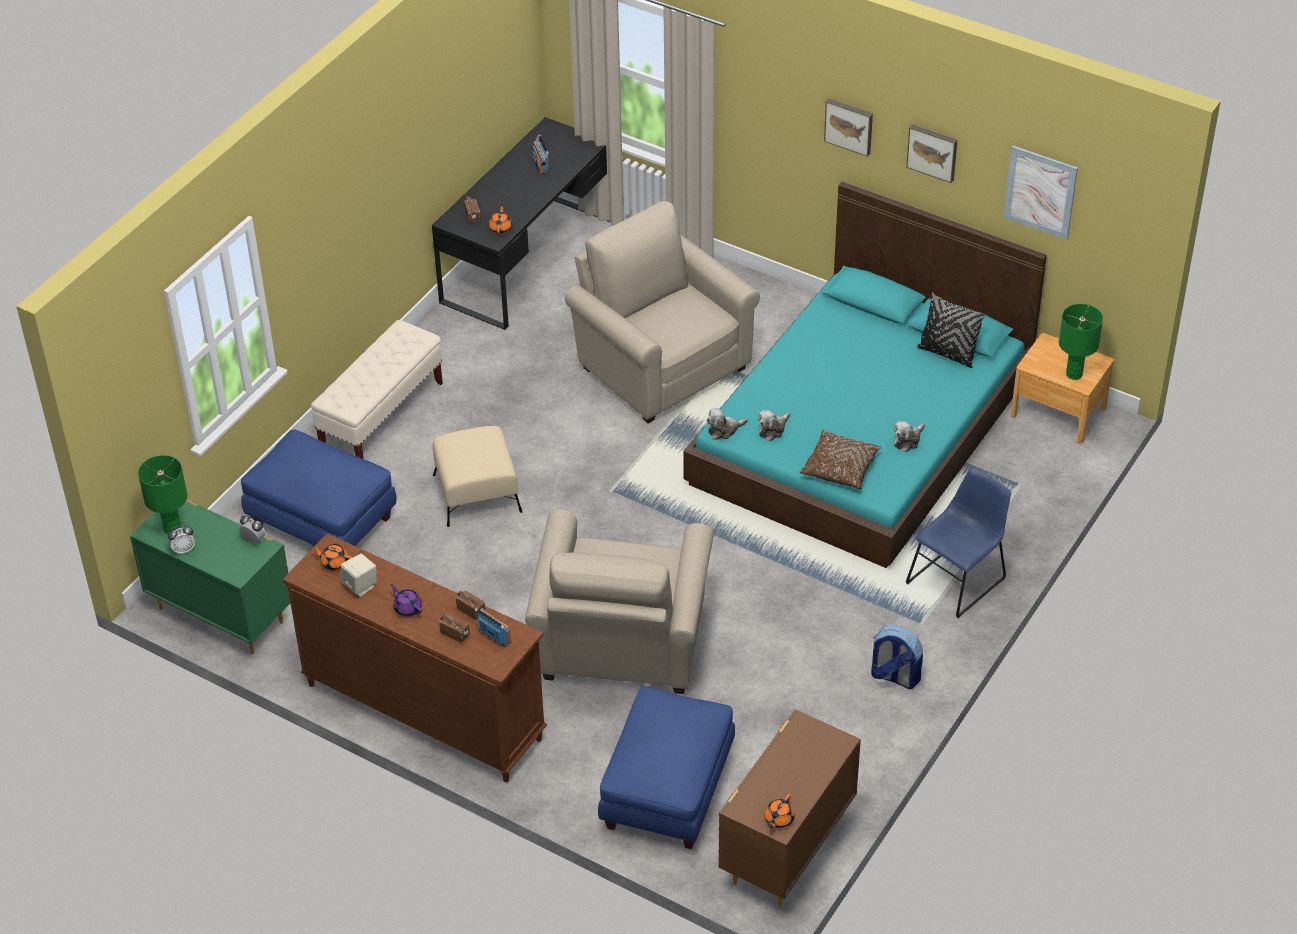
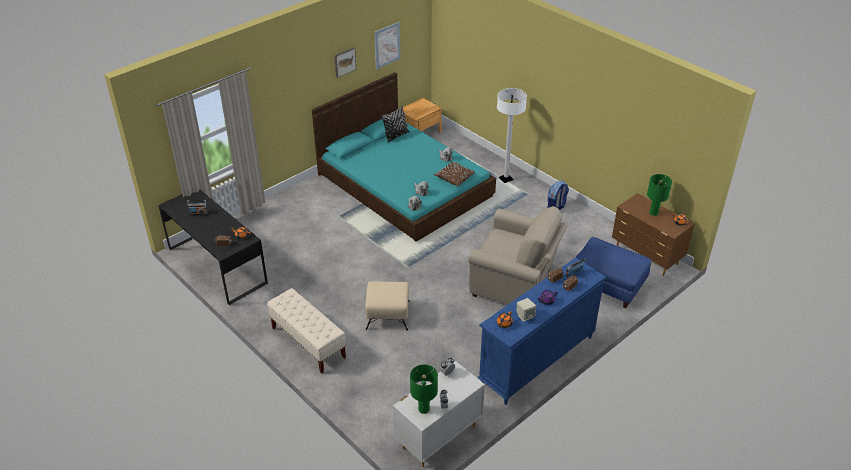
camera: 75 degrees left, 5 degrees down
(221, 614) = (437, 437): green dresser -> white dresser
(321, 522) = (381, 381): blue ottoman -> none
(423, 711) = (536, 361): brown dresser -> blue dresser
(660, 364) = (327, 234): beige armchair -> none
(849, 126) = (308, 78): picture -> none
(958, 578) = (506, 179): blue chair -> white floor lamp
(1073, 374) = (427, 108): green table lamp -> green table lamp (653, 213)

